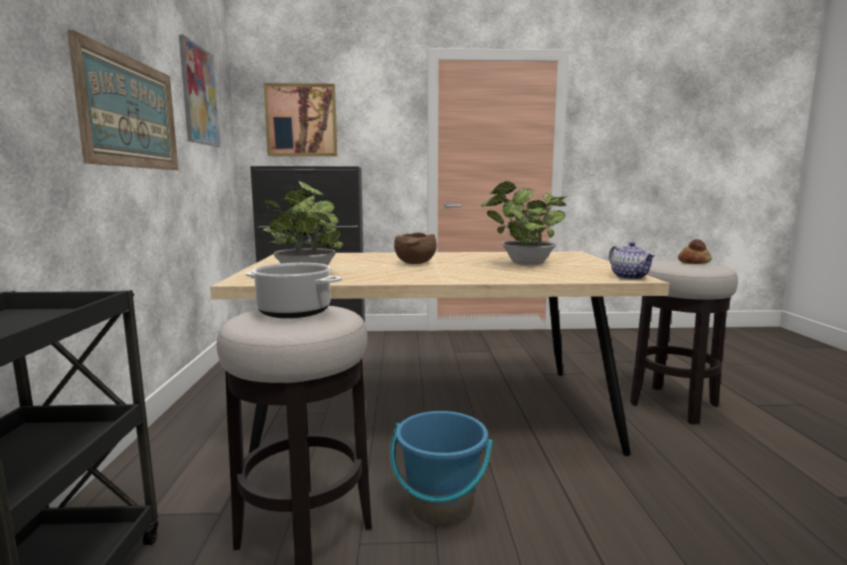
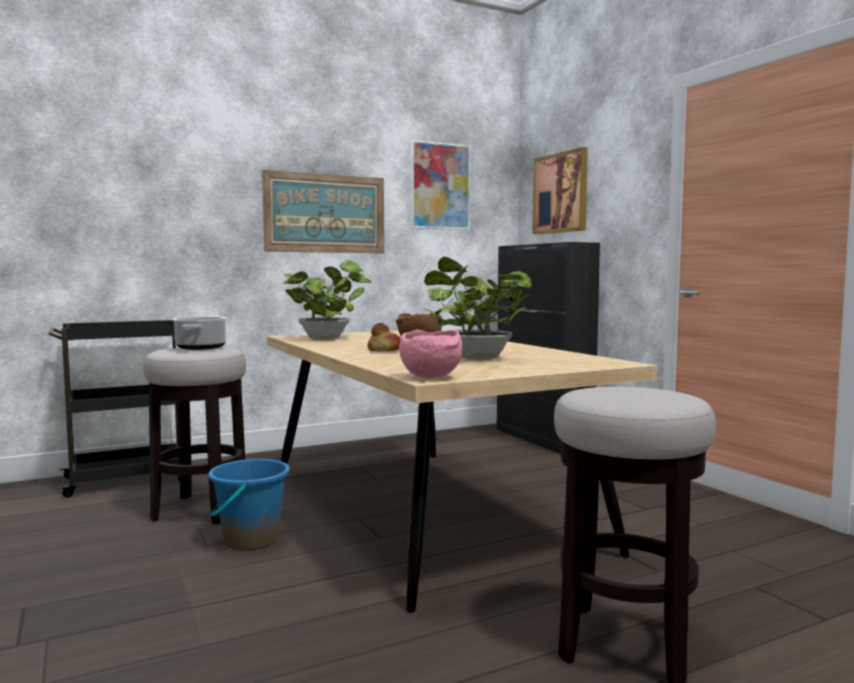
camera: 65 degrees right, 5 degrees down
(630, 277) = (432, 377): teapot -> pink bowl
(694, 262) = (657, 394): bread -> bread (385, 350)

